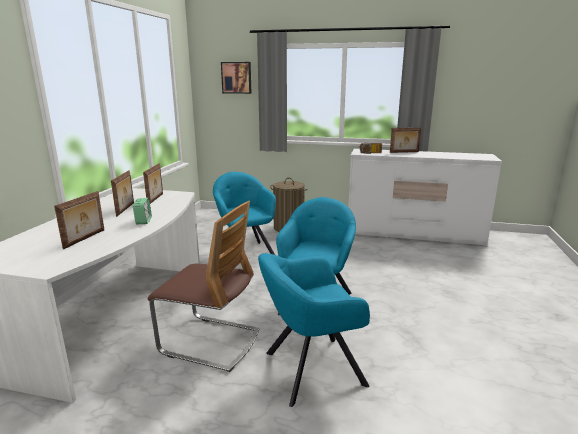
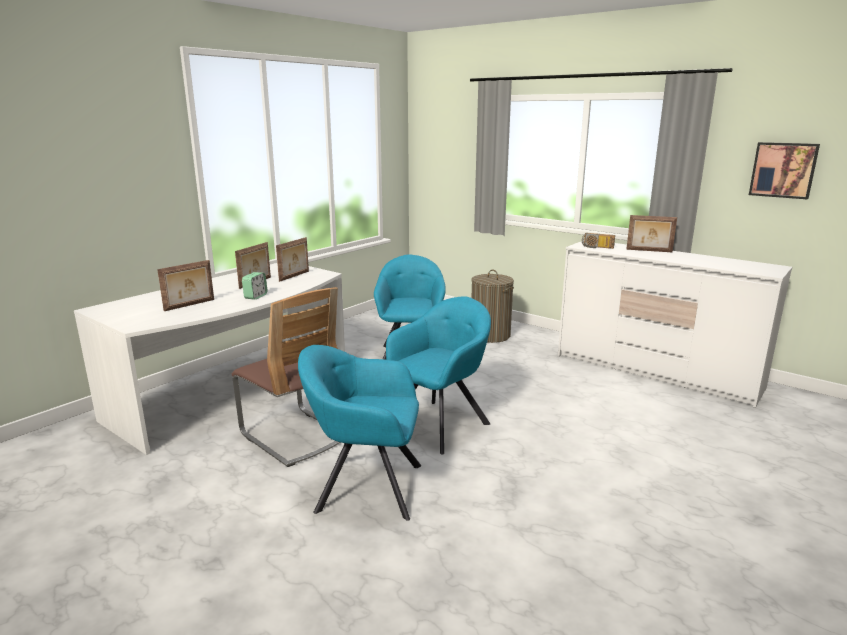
camera: 25 degrees right, 0 degrees up
(236, 77) = (456, 137): picture -> picture (783, 170)

